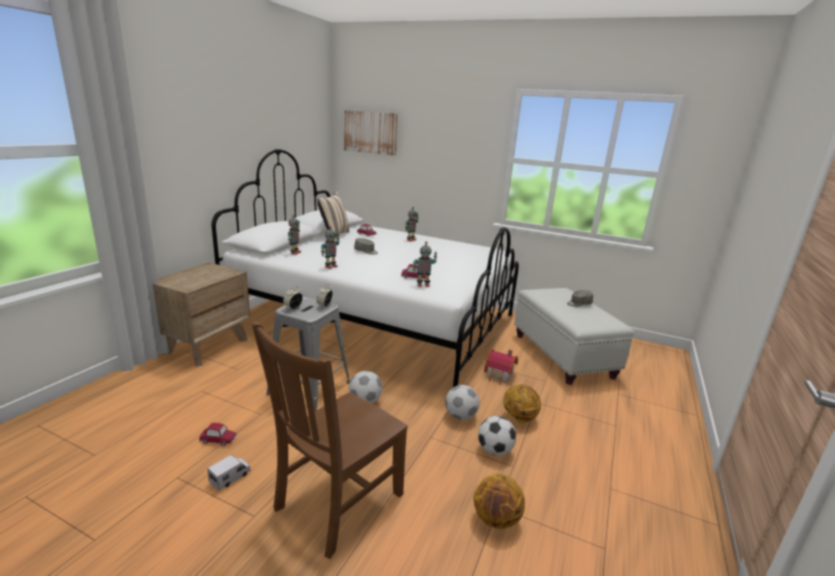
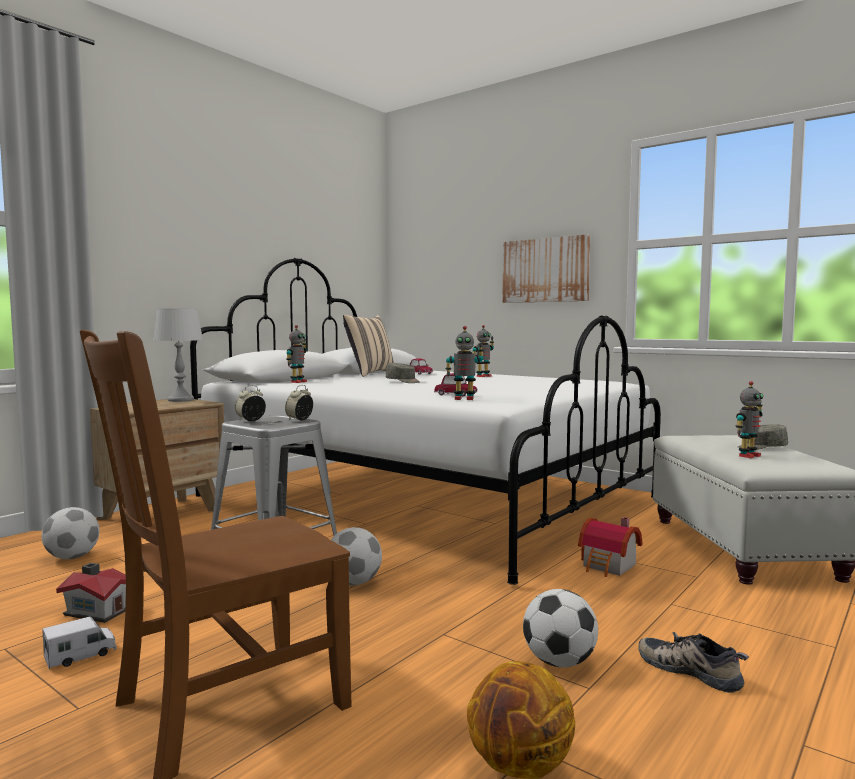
camera: 15 degrees right, 15 degrees down
(212, 267) = (181, 400): none -> grey table lamp
(218, 439) = (98, 610): toy car -> toy house
(330, 266) = (336, 388): toy robot -> toy robot (748, 455)
(370, 132) = (434, 242): picture -> picture (545, 270)
(460, 416) = (512, 611): football -> football (72, 557)
(519, 417) = (627, 621): basketball -> none
(556, 448) = (691, 670): none -> shoe

